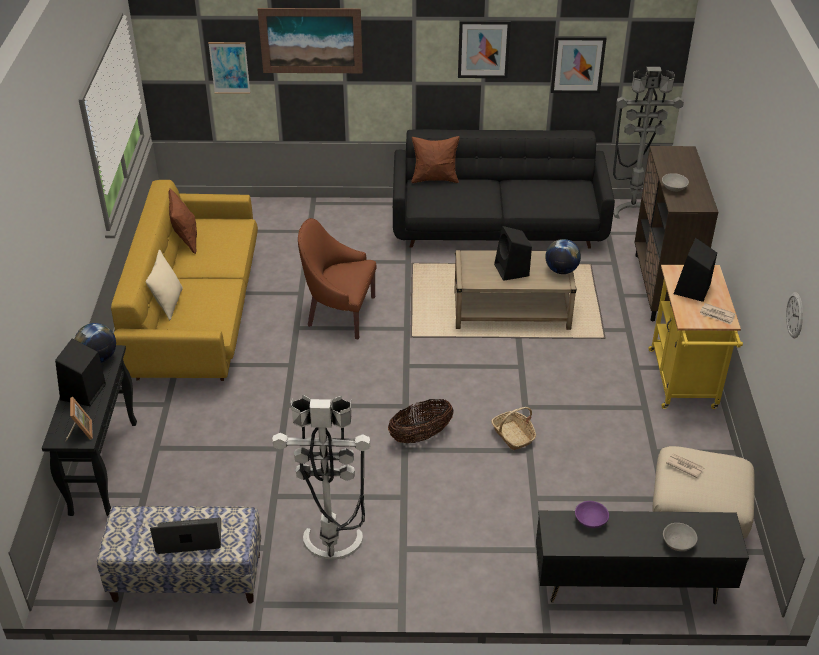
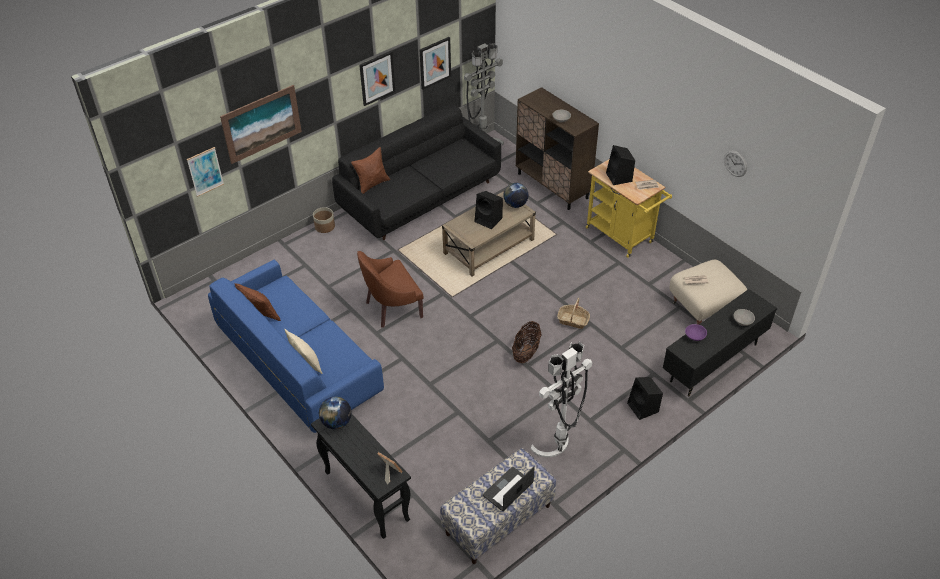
camera: 40 degrees left, 5 degrees up
(83, 393) = (357, 449): black speaker -> black speaker (643, 408)
(197, 313) = (300, 363): yellow sofa -> blue sofa
(369, 206) = (325, 226): none -> planter

